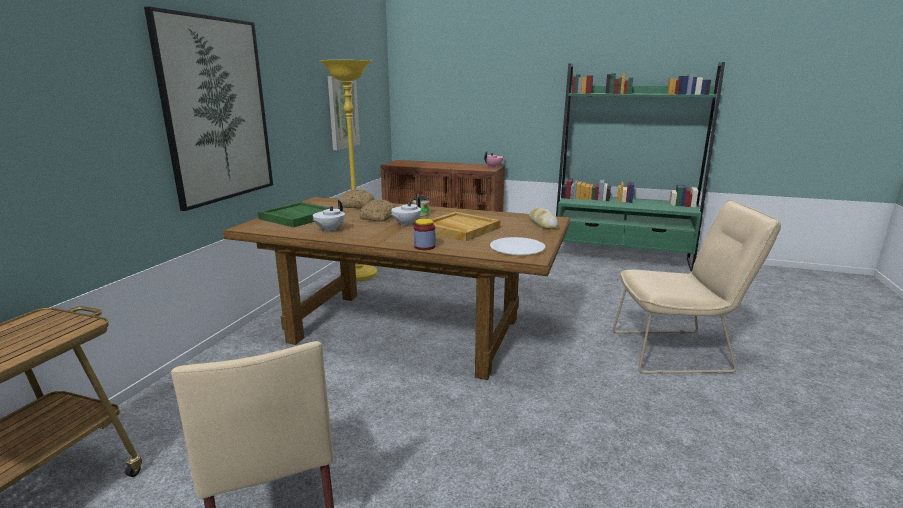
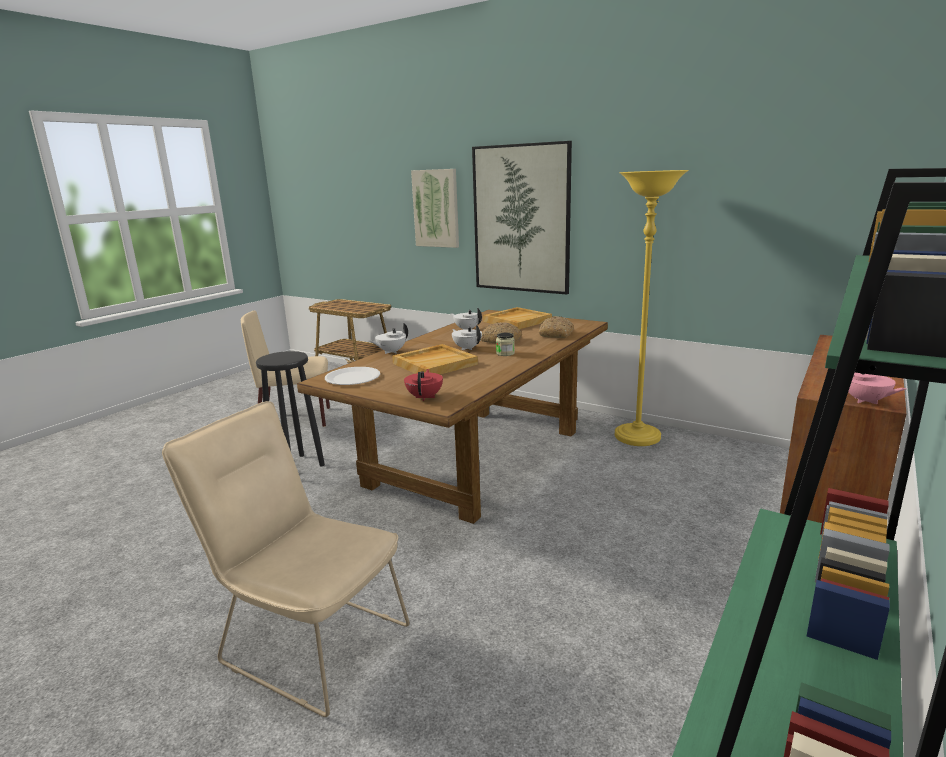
camera: 105 degrees right, 0 degrees up
(296, 217) = (517, 321): green tray -> beige tray
(342, 112) = (732, 237): picture -> picture (436, 208)
(424, 247) = (391, 352): jar -> white teapot
(459, 442) = (297, 466): none -> black stool
(542, 224) = (425, 397): bread -> red teapot
(678, 351) = (307, 639): beige chair -> beige chair turned 105 degrees clockwise

